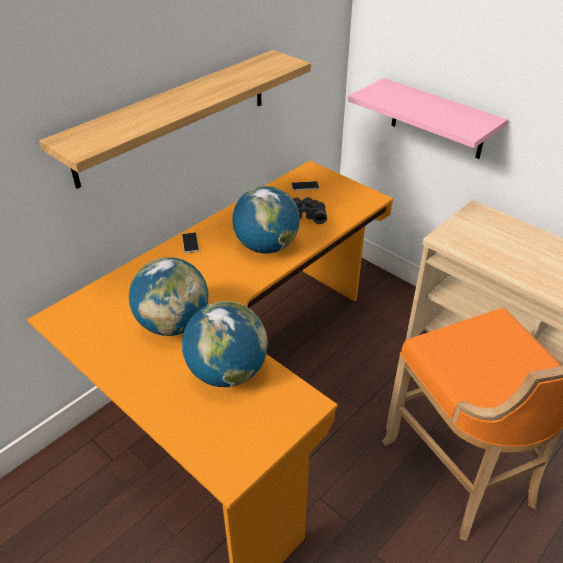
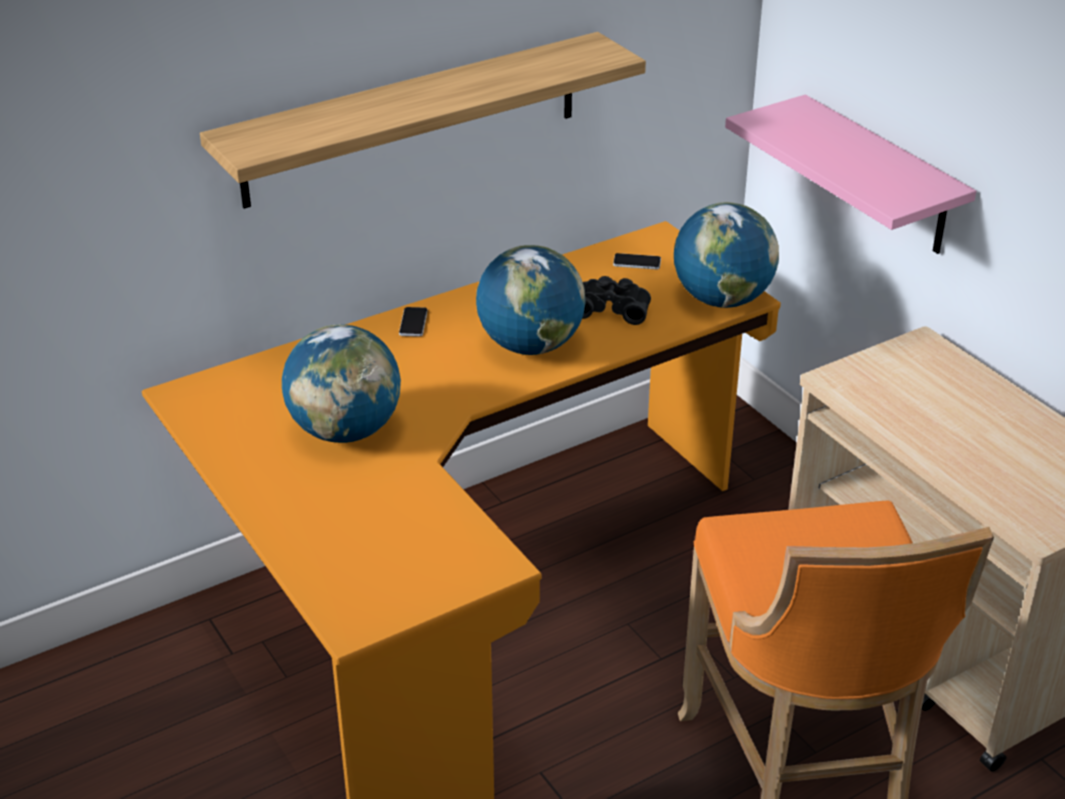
camera: 15 degrees right, 5 degrees down
(227, 372) = (399, 505): globe -> globe (722, 300)

